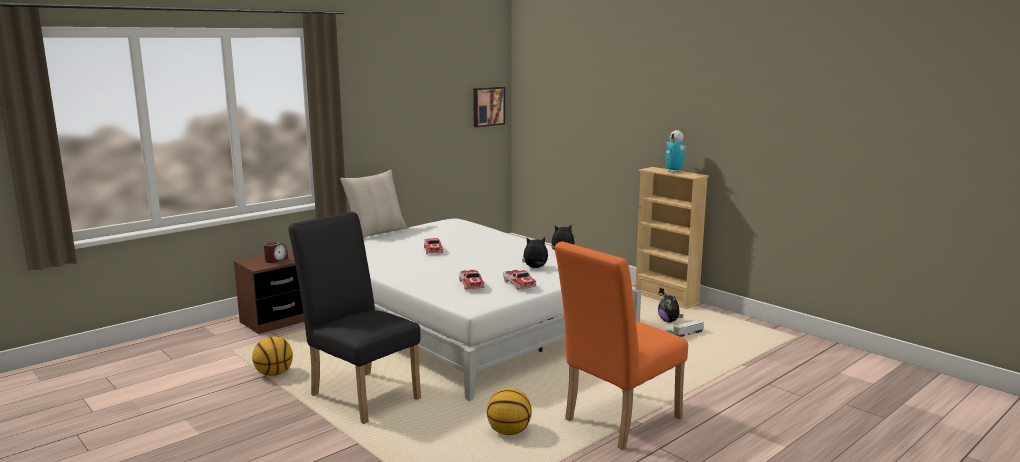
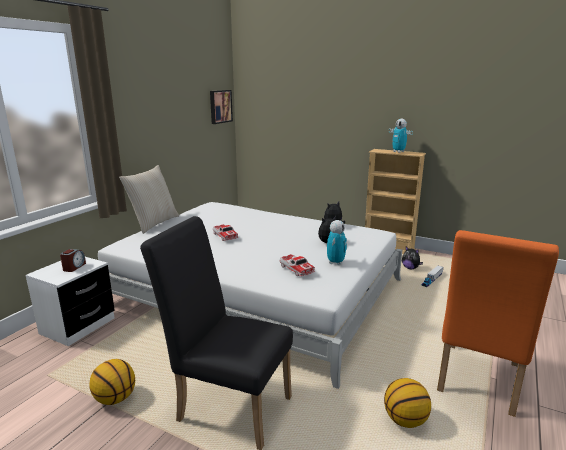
camera: 20 degrees left, 5 degrees up
(275, 321) = (78, 326): brown nightstand -> white nightstand
(519, 284) = (335, 262): toy car -> toy robot

